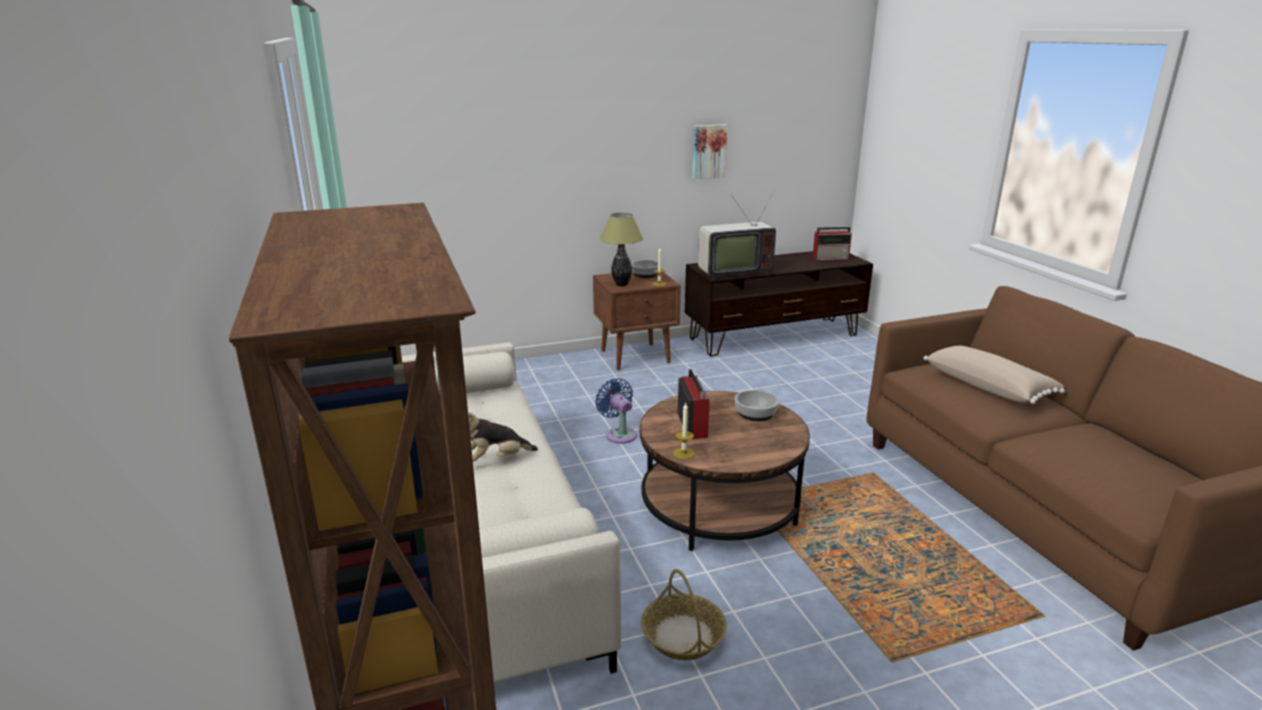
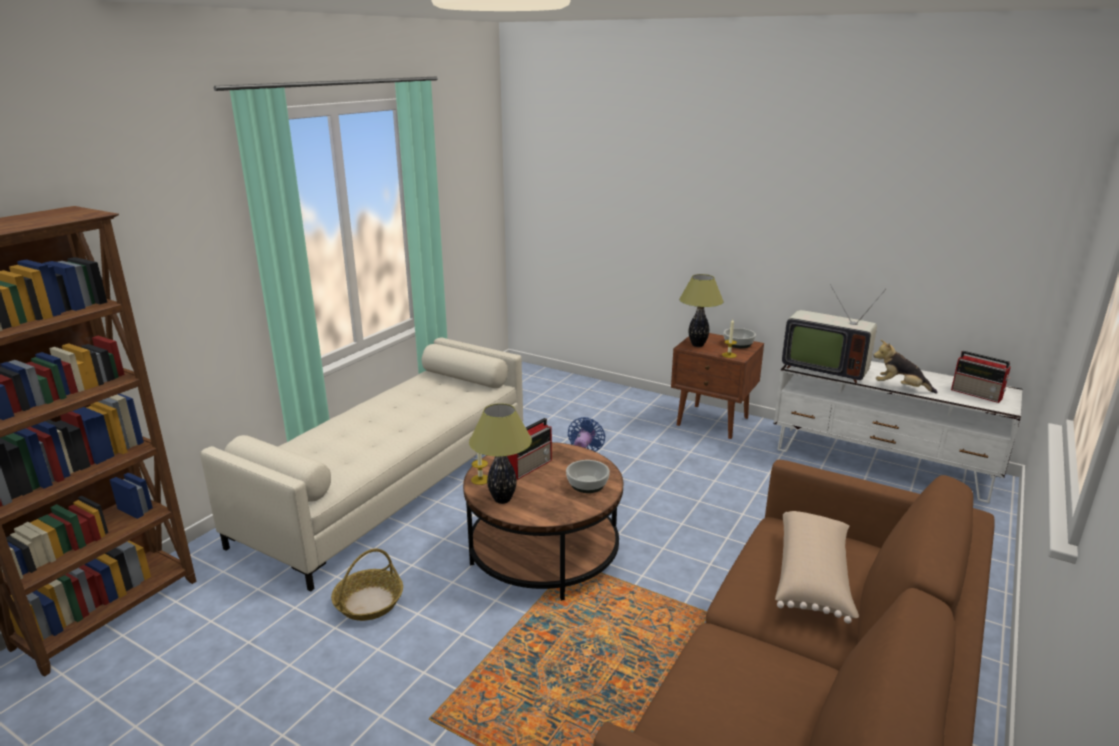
camera: 50 degrees right, 0 degrees up
(495, 460) = (393, 425): plush toy -> plush toy (900, 387)
(708, 151) = (840, 231): picture -> none
(734, 456) = (502, 500): none -> table lamp
(774, 337) = (882, 462): brown tv stand -> white tv stand

